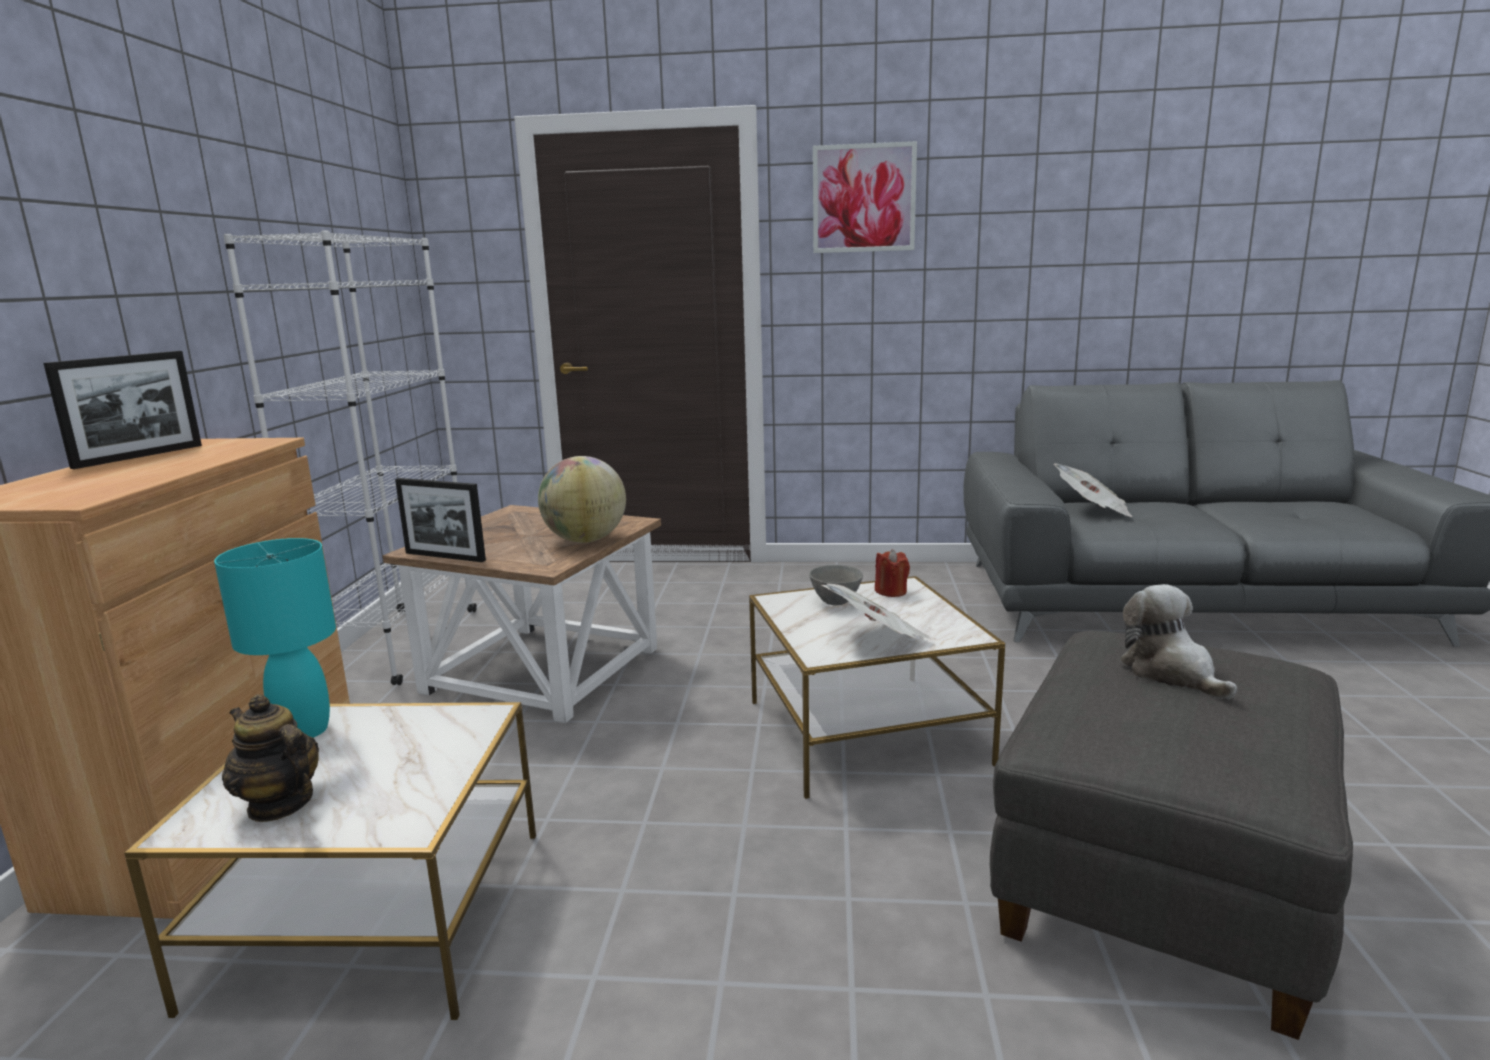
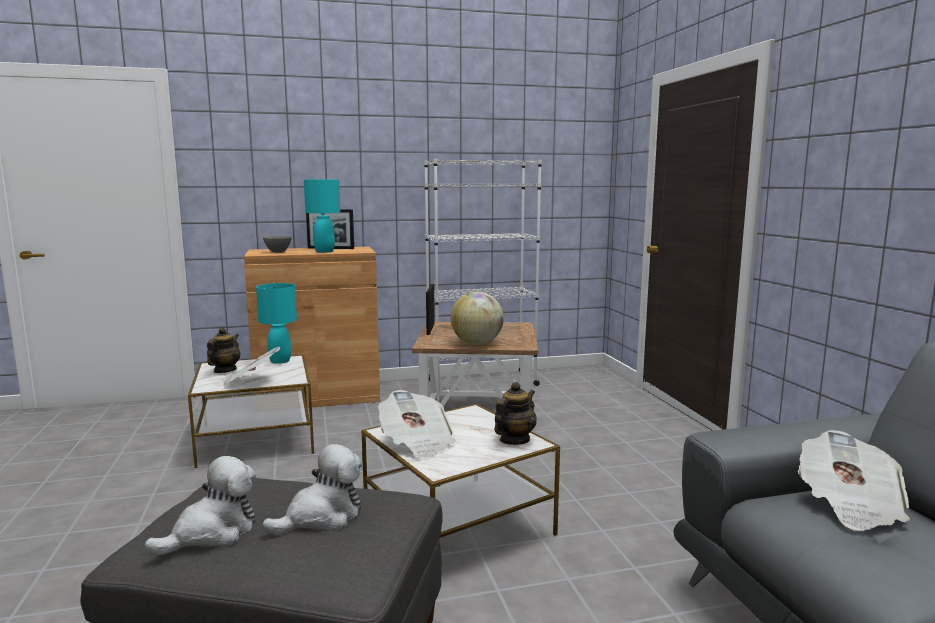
camera: 70 degrees right, 5 degrees down
(192, 459) = (324, 251): none -> turquoise table lamp
(428, 766) = (250, 381): none -> newspaper
(836, 602) = (478, 426): grey bowl -> grey bowl (278, 252)
(863, 198) = (840, 114): picture -> none
(891, 591) = (514, 440): red candle -> teapot
(1231, 737) = (212, 532): none -> plush toy

